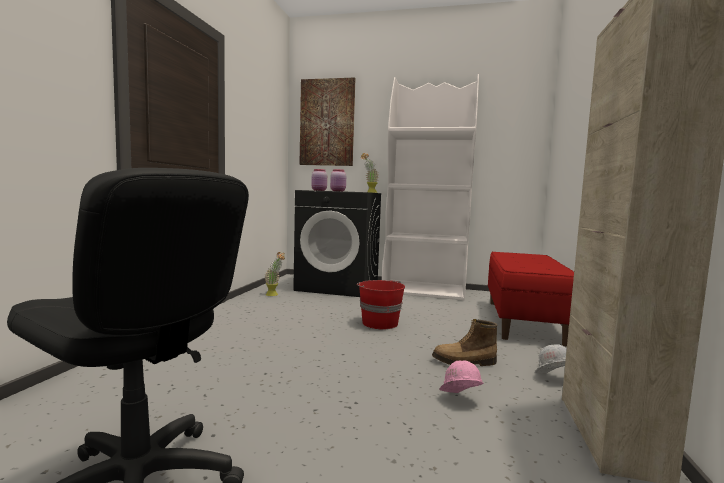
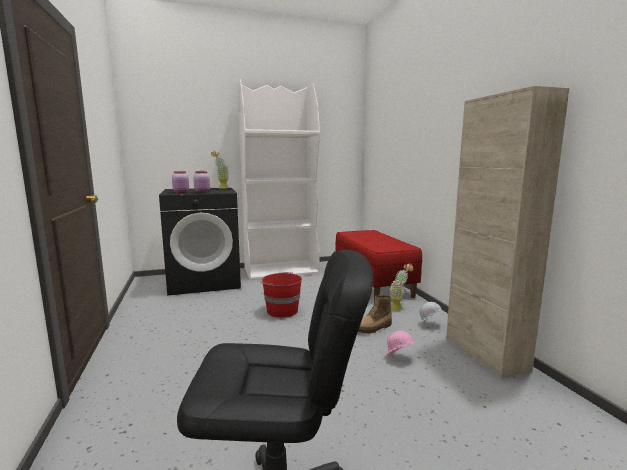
camera: 30 degrees left, 5 degrees up
(274, 295) = (153, 304): potted plant -> potted plant (399, 307)
(327, 122) = (165, 117): picture -> none

